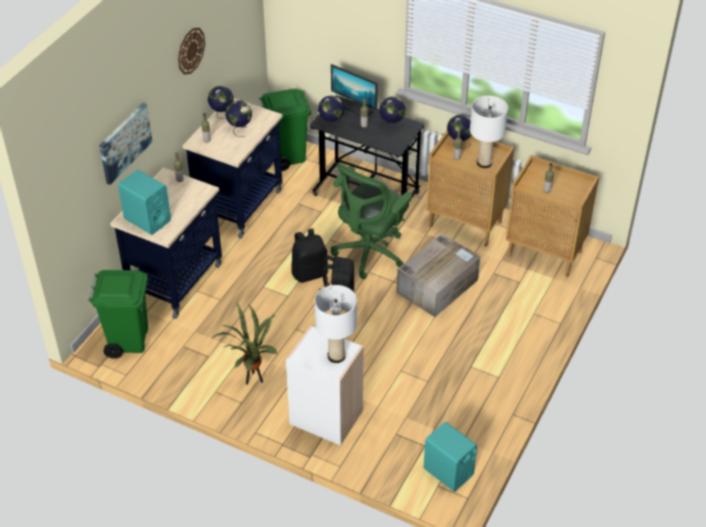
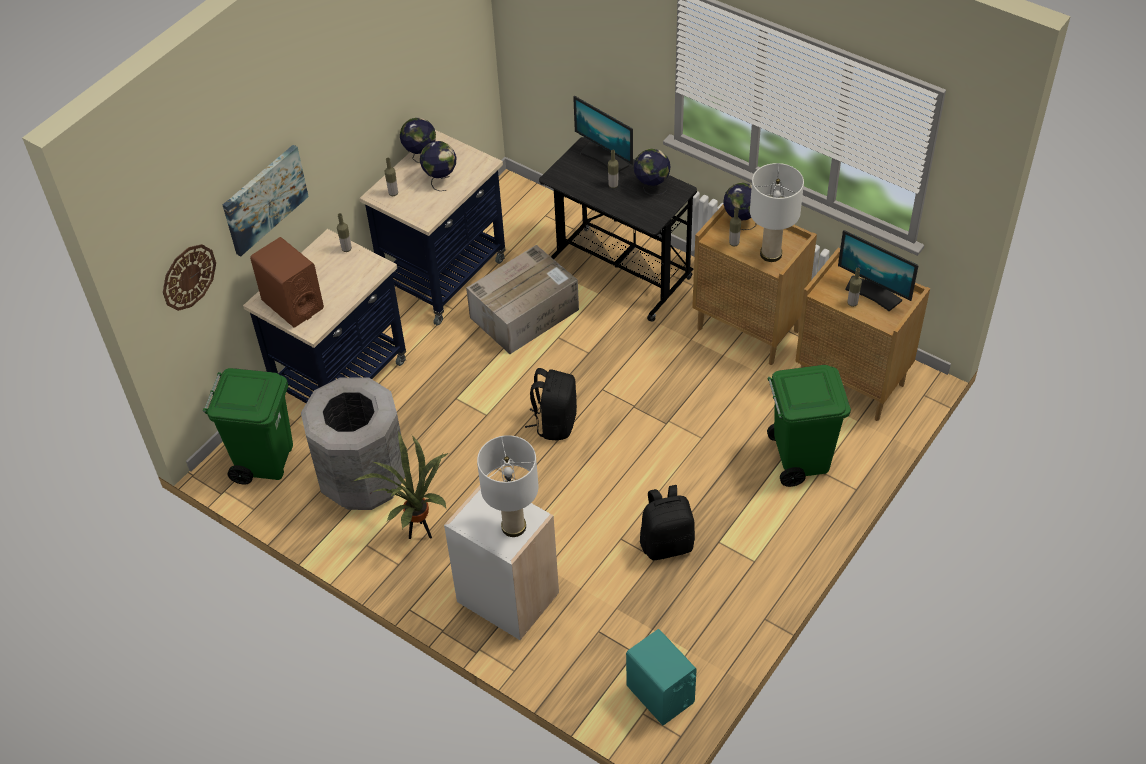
camera: 10 degrees right, 5 degrees up
(147, 219) = (292, 304): turquoise speaker -> brown speaker
(190, 50) = (370, 72): wall clock -> wall clock (188, 276)
(205, 347) = (364, 479): none -> grey trash can
(287, 156) = (520, 210): green trash can -> green trash can (799, 458)
(310, 273) = (522, 384): black backpack -> black backpack (667, 543)
(331, 124) = (568, 180): globe -> none
(371, 249) = (611, 355): green office chair -> none
(438, 285) = (694, 417): cardboard box -> cardboard box (525, 313)
(560, 183) = (873, 293): none -> monitor

